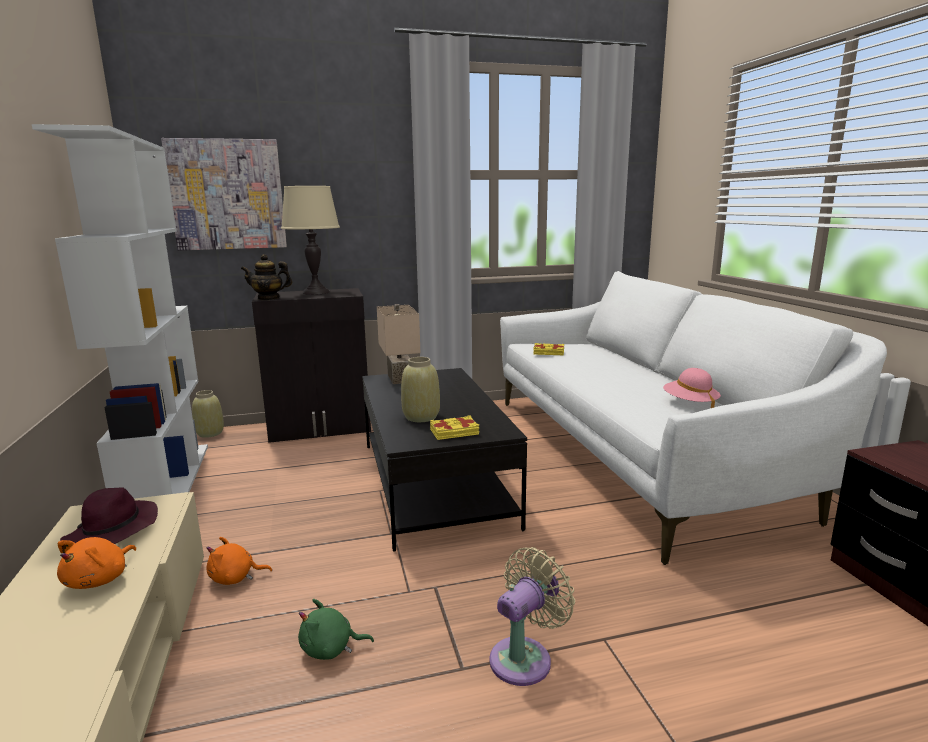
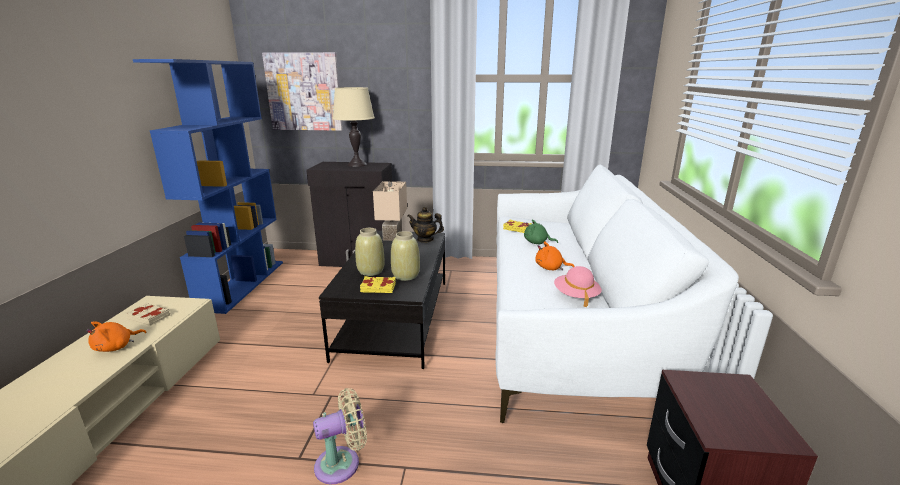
camera: 20 degrees right, 5 degrees up
(113, 531) = (149, 317): purple hat -> beige book
(167, 483) = (242, 284): white bookcase -> blue bookcase
(210, 433) = (291, 253): beige vase -> beige vase (405, 276)
(235, 578) = (227, 358): orange plush toy -> orange plush toy (550, 268)
(268, 298) = (320, 168): teapot -> teapot (425, 239)
(331, 649) = (239, 420): green plush toy -> green plush toy (537, 243)

